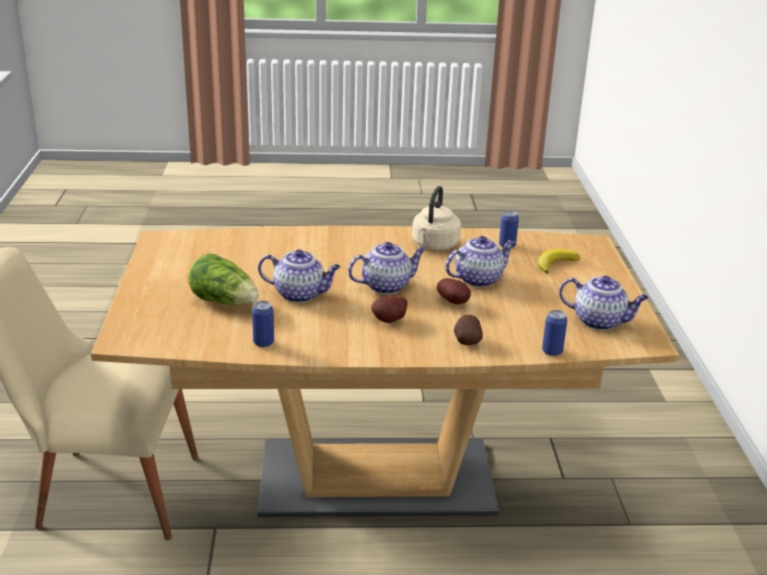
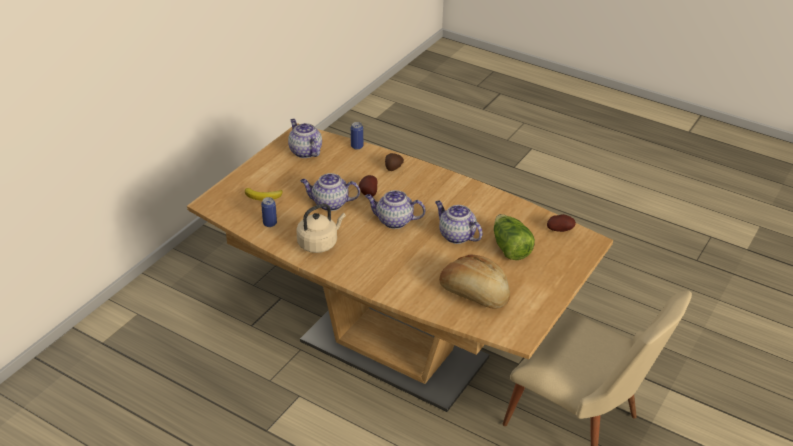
camera: 145 degrees left, 10 degrees up
(231, 253) = (474, 294): none -> bread
(263, 342) = (507, 209): can -> none
(390, 321) = (420, 195): potato -> potato (560, 230)

